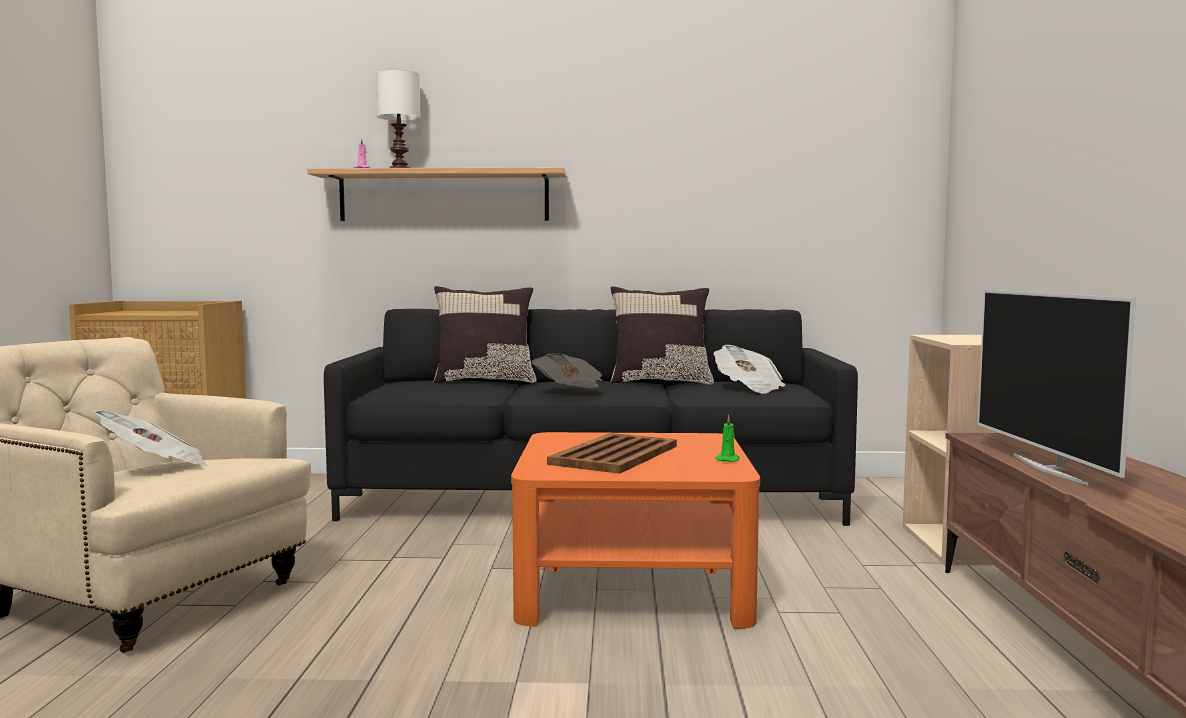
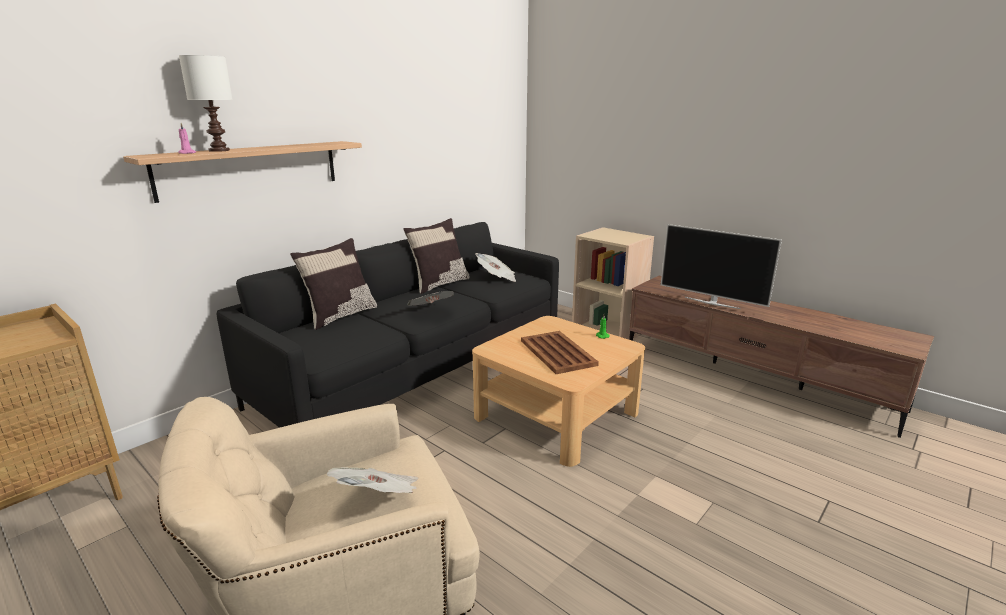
camera: 50 degrees left, 15 degrees up
(634, 582) = (556, 414): orange coffee table -> beige coffee table

